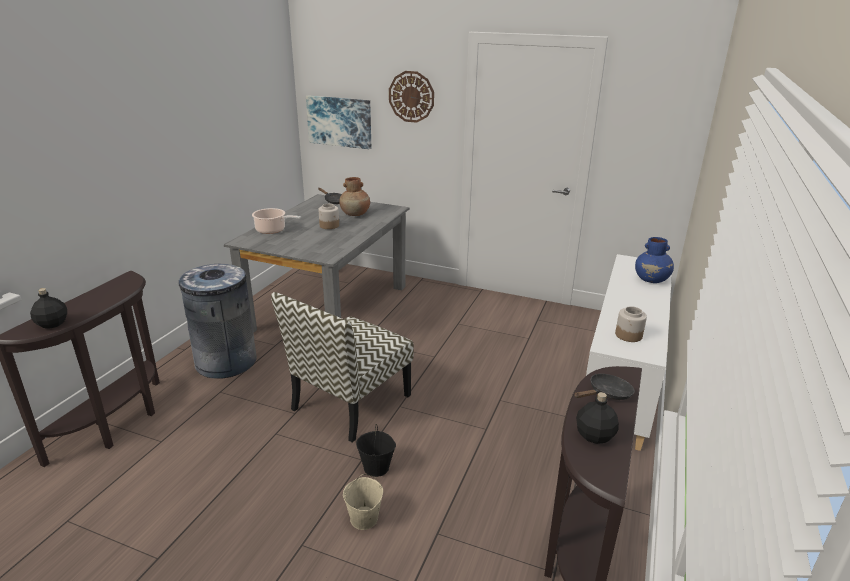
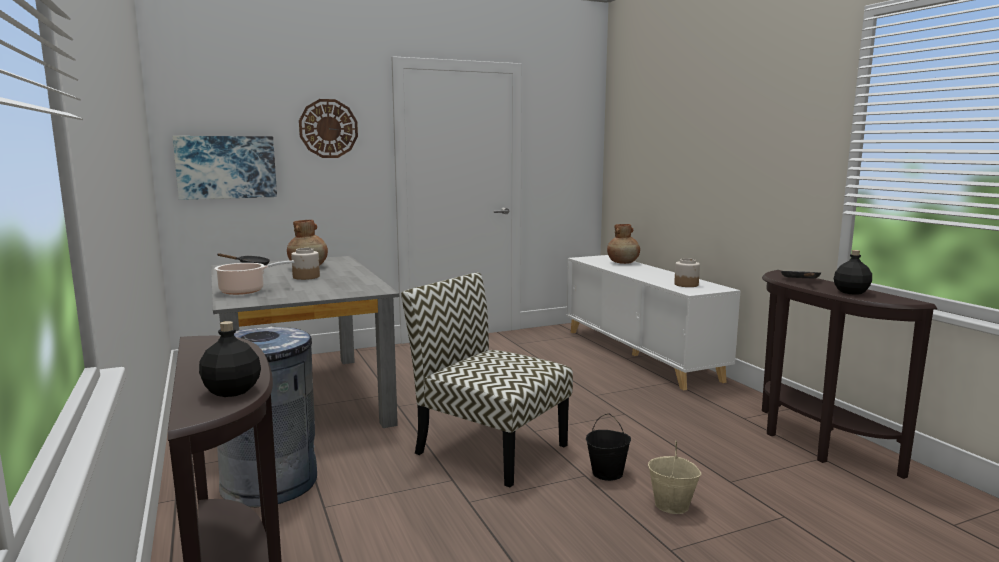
camera: 45 degrees left, 15 degrees down
(350, 403) = (489, 448): chair -> chair turned 135 degrees clockwise
(651, 280) = (623, 263): blue vase -> brown vase

